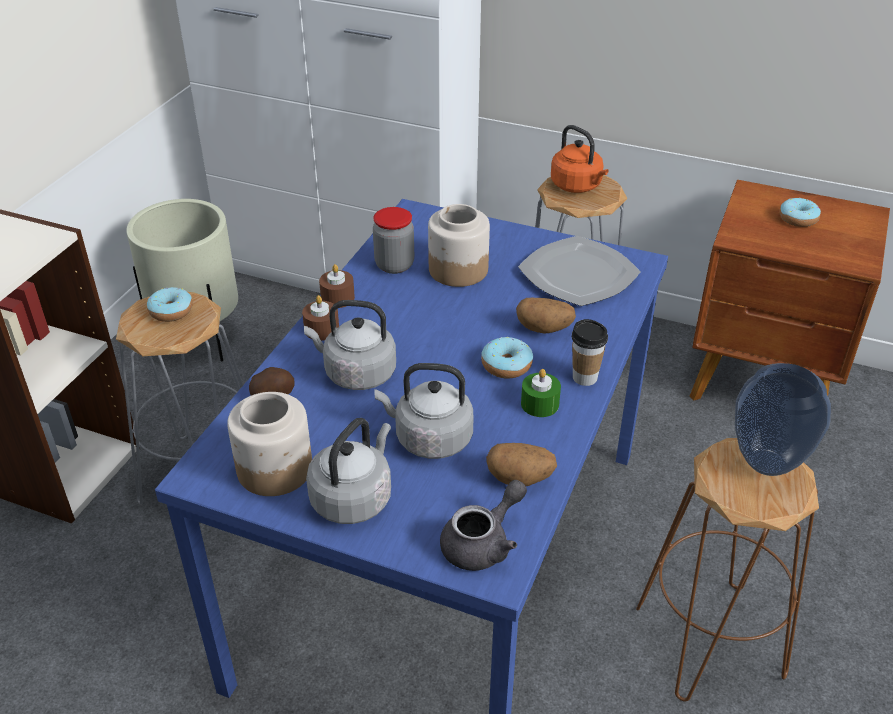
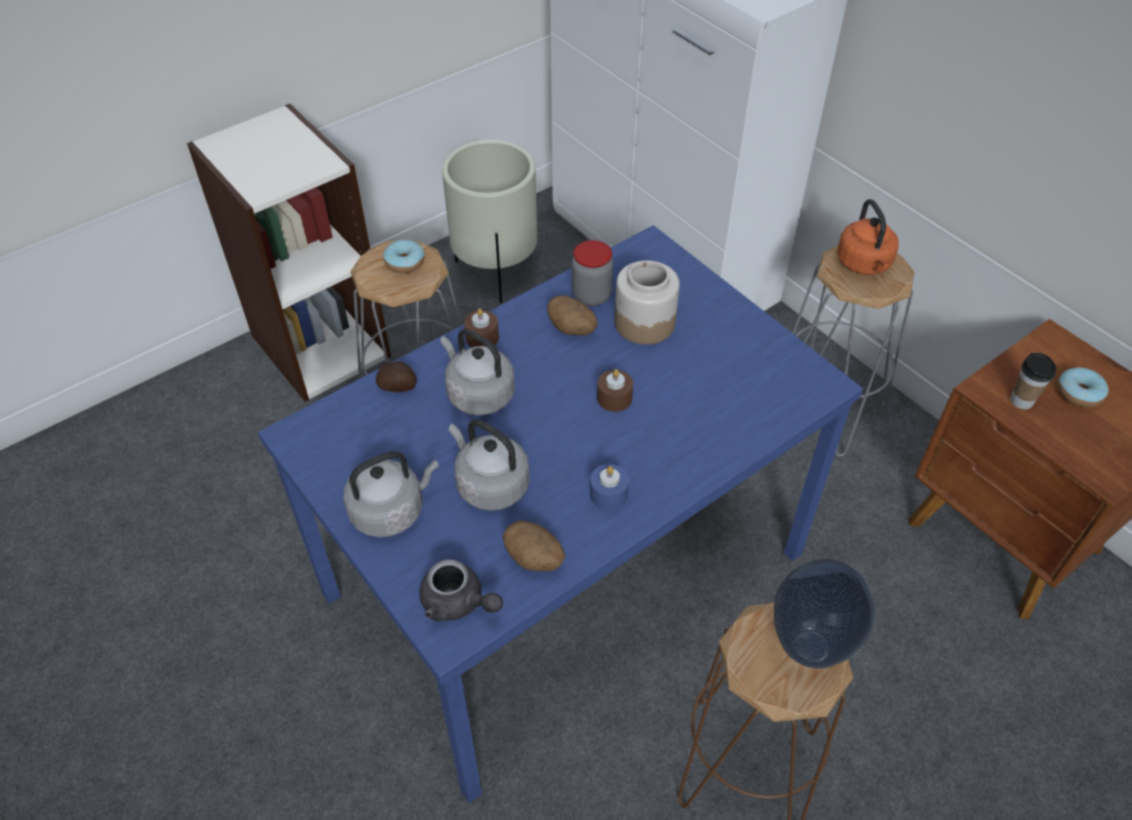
camera: 30 degrees right, 10 degrees up
(273, 469) = (351, 455): jar -> none
(337, 298) = (518, 310): brown candle -> brown candle (614, 398)
(483, 543) = (458, 603): grey teapot -> grey teapot turned 45 degrees clockwise
(506, 365) = (610, 442): donut -> none
(540, 404) = (608, 494): green candle -> blue candle
(544, 329) = (674, 419): potato -> potato (572, 329)
(577, 275) = (752, 373): plate -> none
(585, 377) = (670, 486): cup -> cup (1021, 401)

